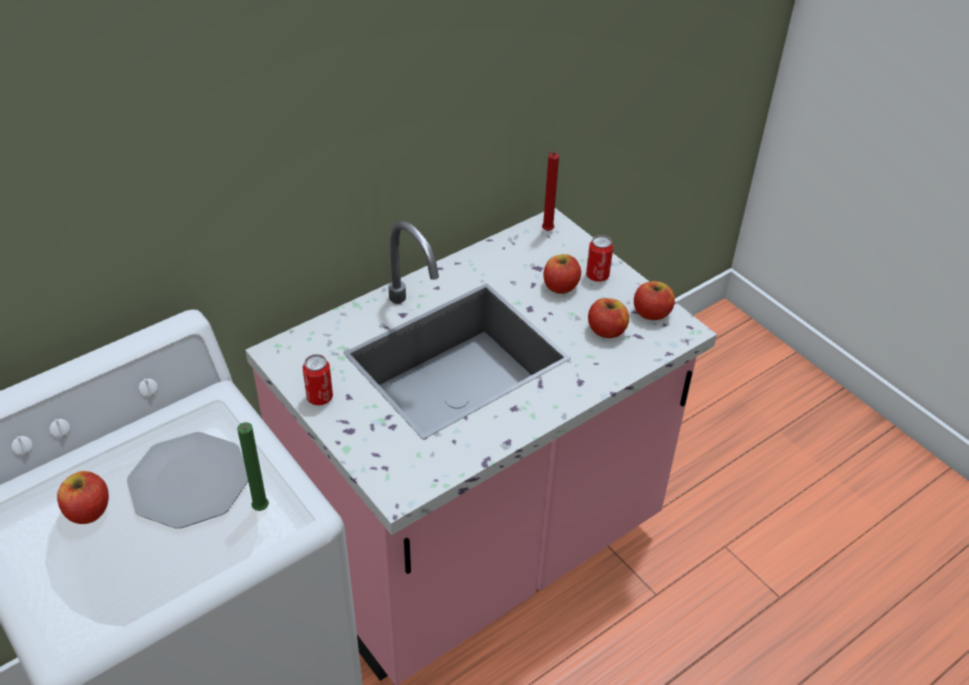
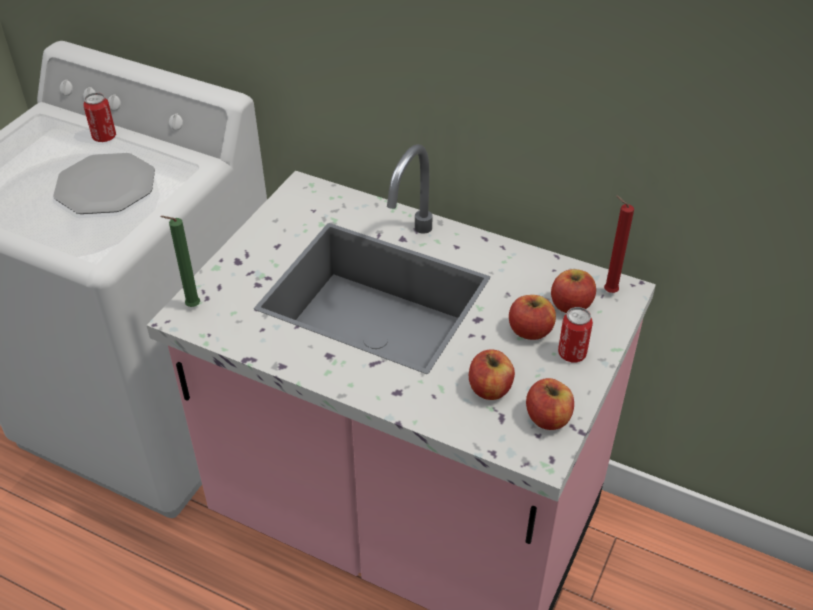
camera: 65 degrees right, 0 degrees up
(88, 511) = (57, 154): apple -> apple (570, 305)
(260, 510) = (92, 232): green candle -> green candle (191, 307)
(319, 397) = (266, 230): can -> can (104, 137)

